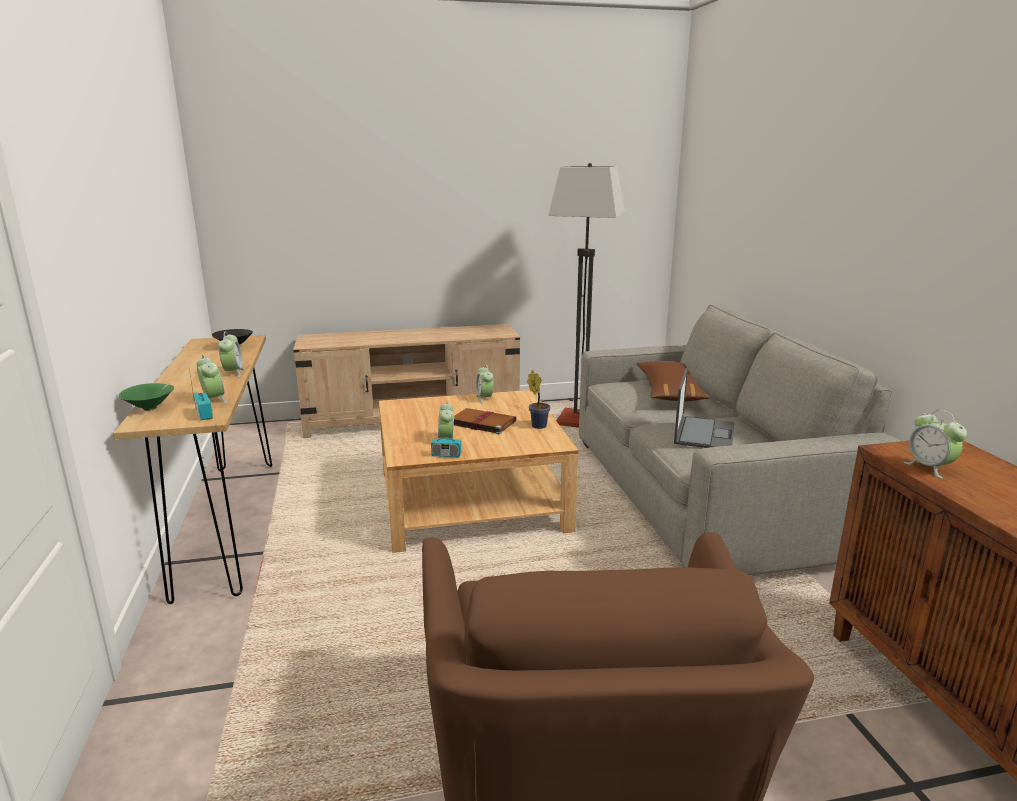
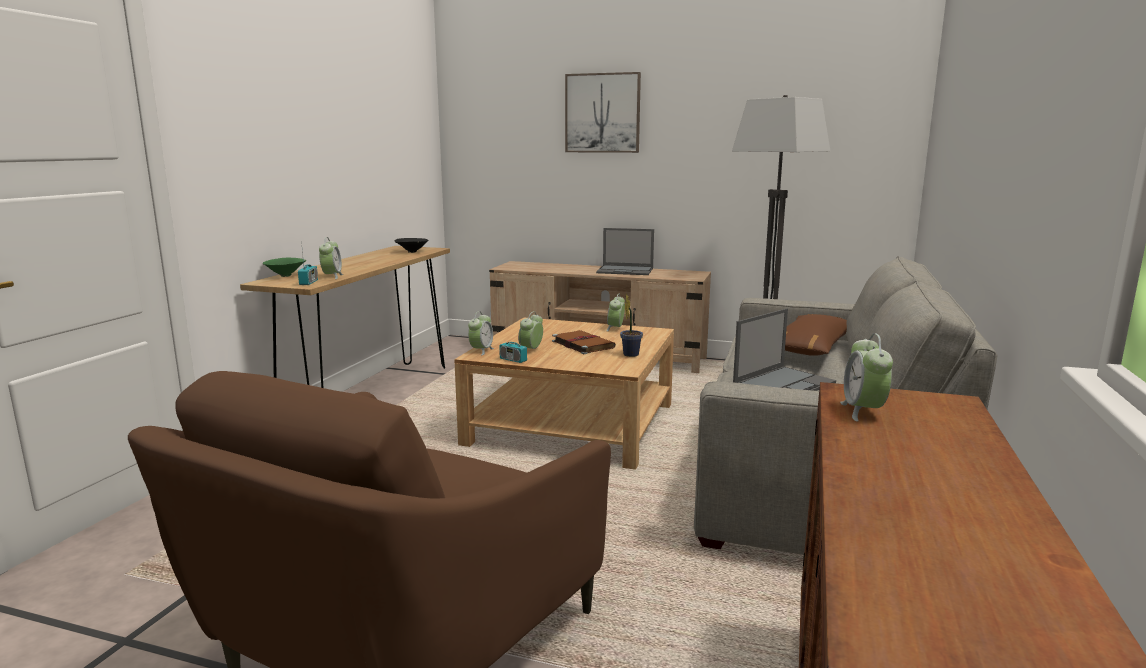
camera: 30 degrees right, 5 degrees down
(233, 373) = (378, 265): alarm clock -> alarm clock (481, 351)
(391, 173) = (602, 113): none -> picture
(434, 333) = (625, 271): none -> laptop

